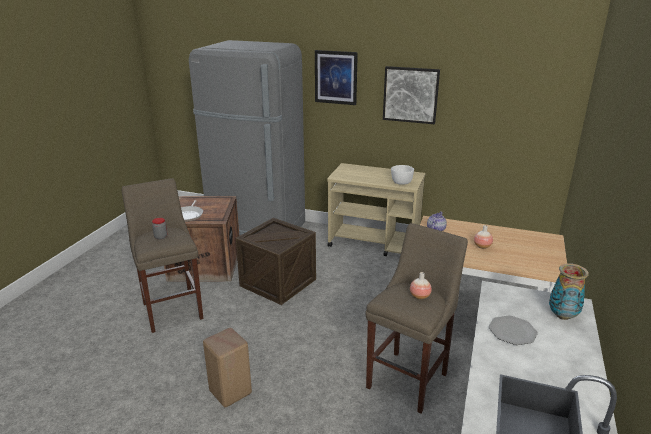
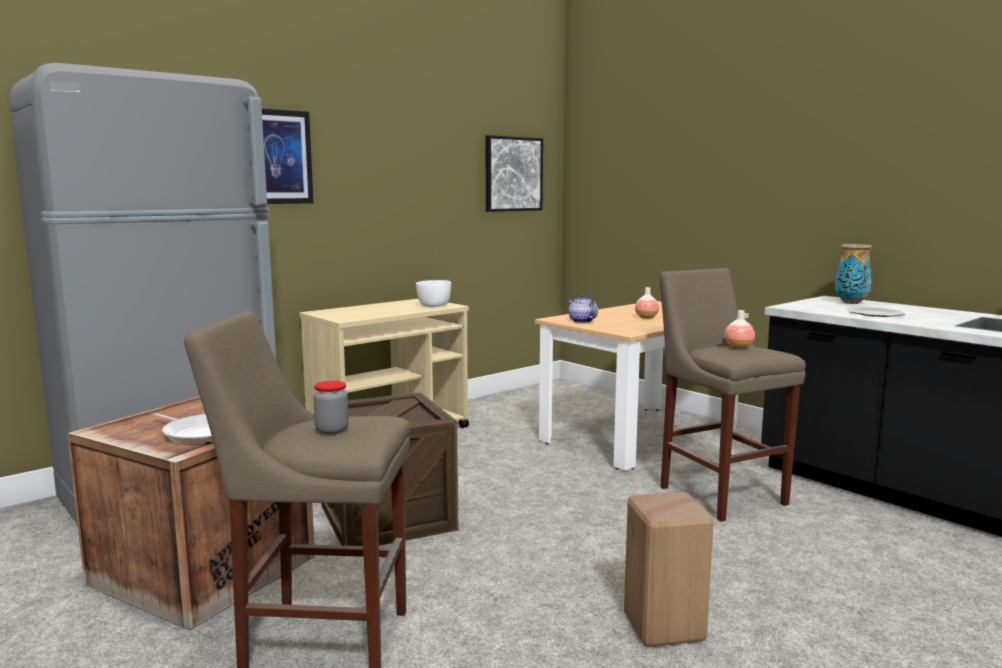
camera: 60 degrees left, 15 degrees down
(410, 95) = (390, 179): picture -> picture (513, 174)

